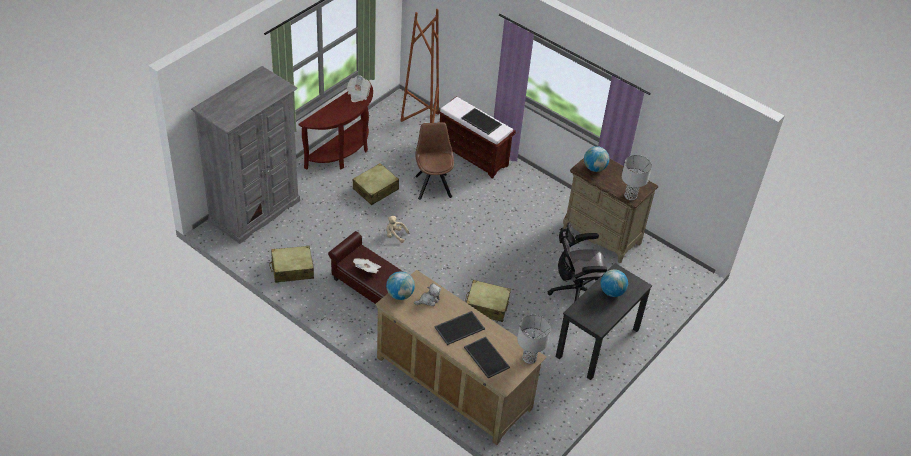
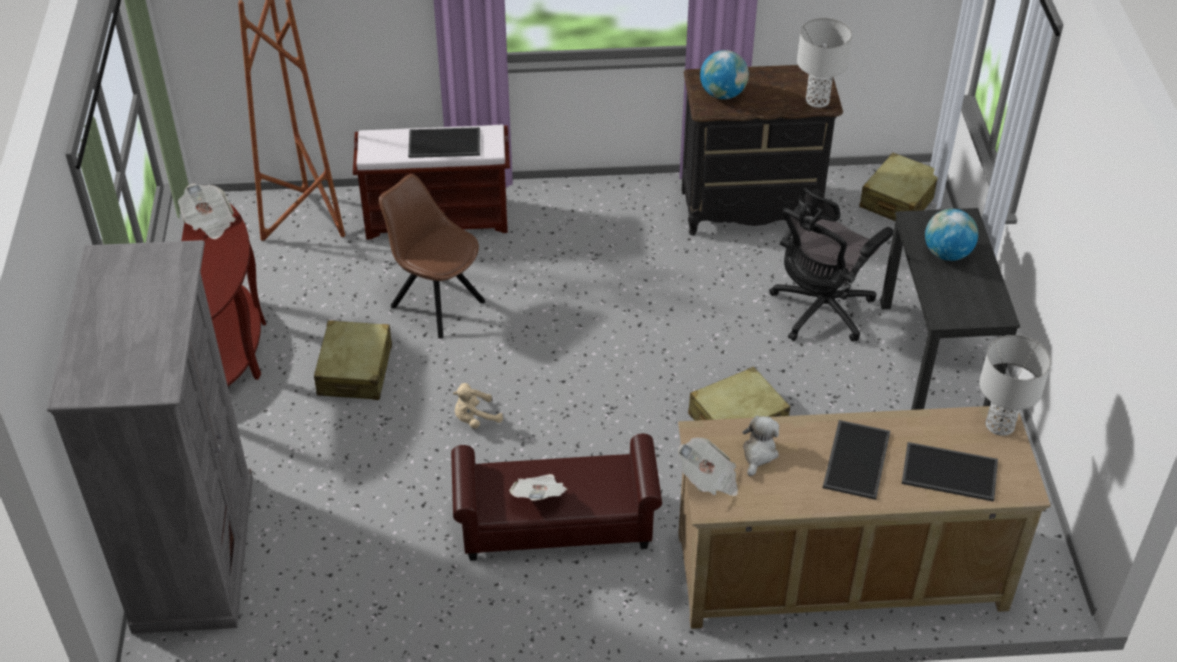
camera: 40 degrees left, 0 degrees up
(292, 269) = (382, 598): beige suitcase -> beige suitcase (898, 200)
(400, 295) = (709, 479): globe -> newspaper
(600, 236) = (751, 211): beige dresser -> black dresser

